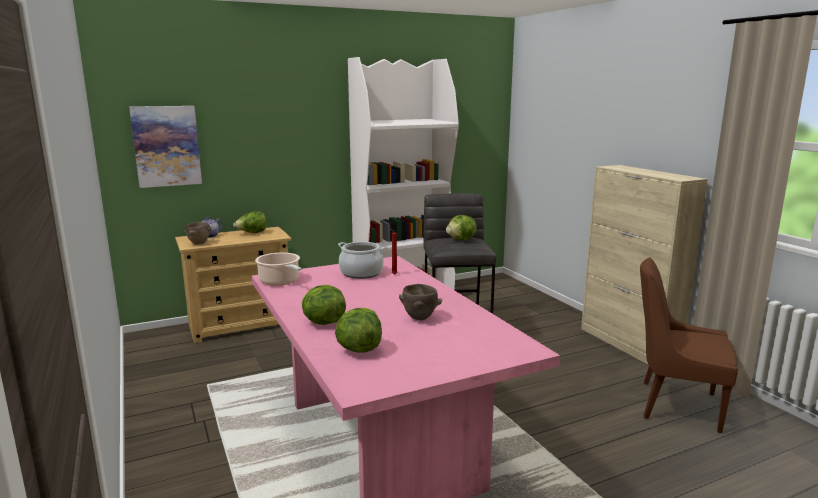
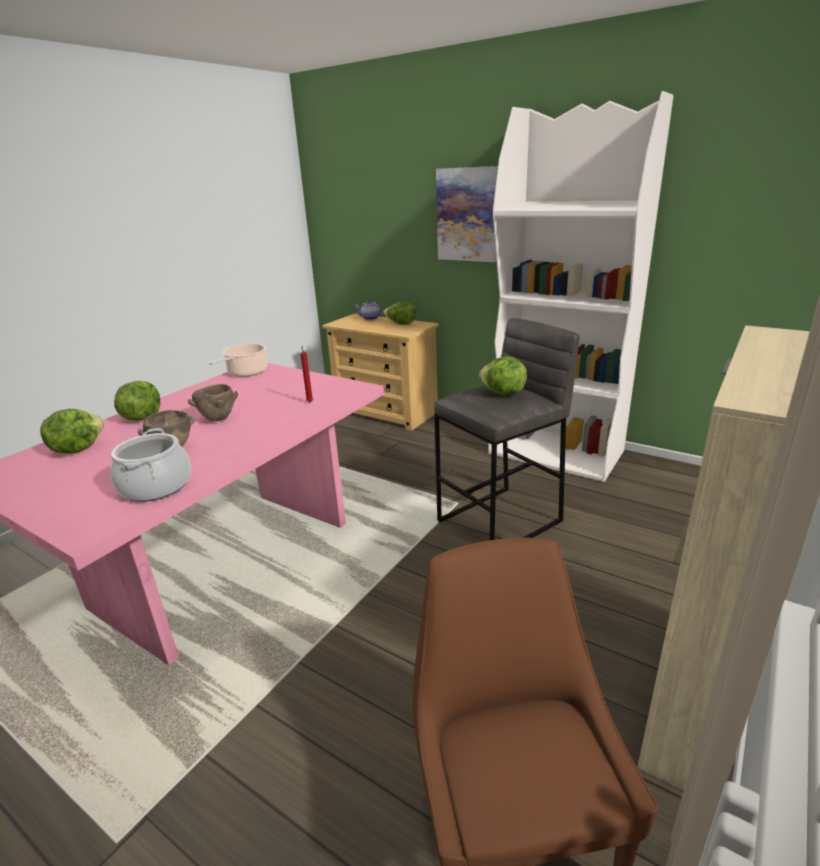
camera: 60 degrees right, 10 degrees up
(166, 146) = (351, 224): picture -> picture (467, 215)
(199, 243) = (345, 323): brown bowl -> brown bowl (219, 419)
(361, 273) = (300, 389): cooking pot -> cooking pot (156, 486)

